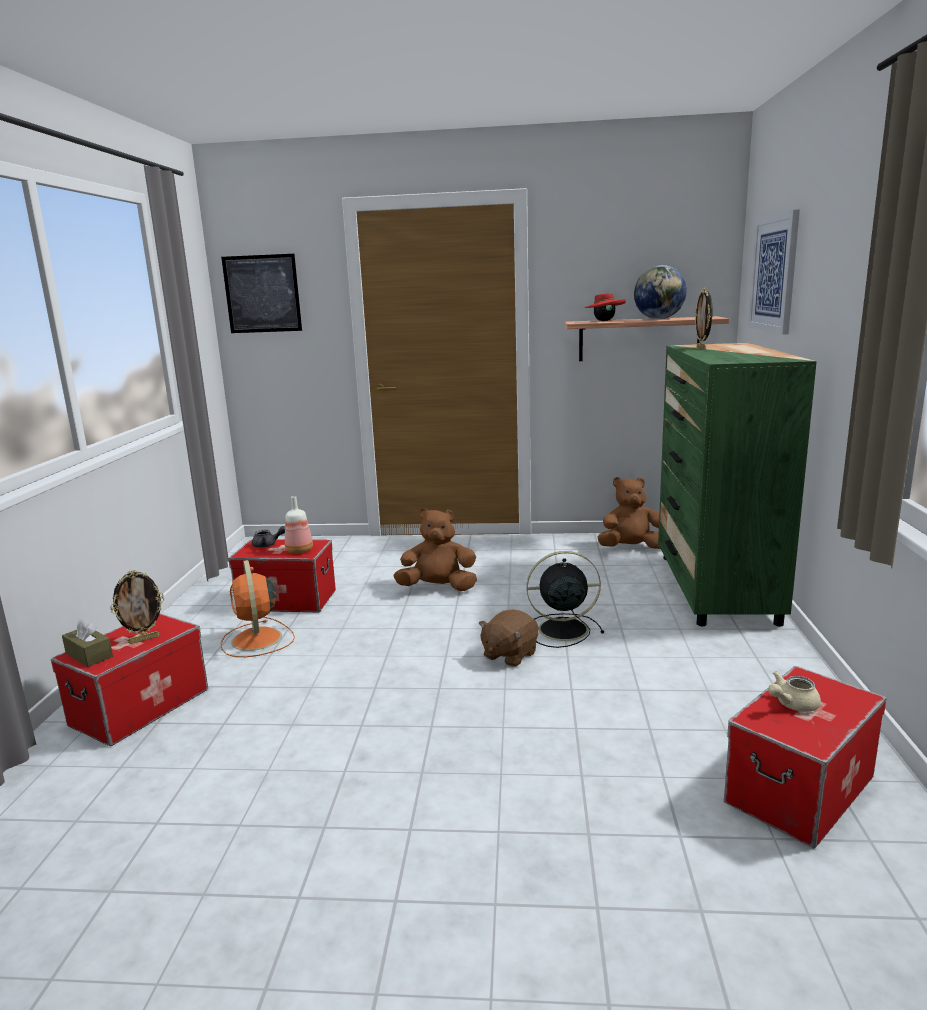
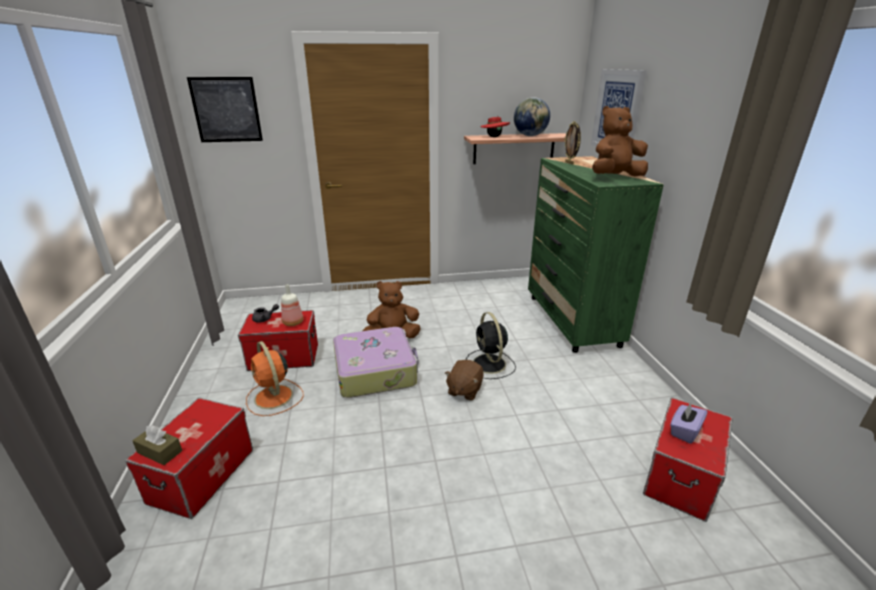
camera: 15 degrees left, 10 degrees up
(144, 639) = (202, 428): picture frame -> none
(397, 623) = (376, 371): none -> suitcase
(561, 630) = (490, 364): black fan -> black fan turned 90 degrees counterclockwise
(631, 548) = (508, 291): brown plush toy -> brown plush toy (615, 177)
(792, 704) = (684, 431): beige teapot -> purple tissue box

